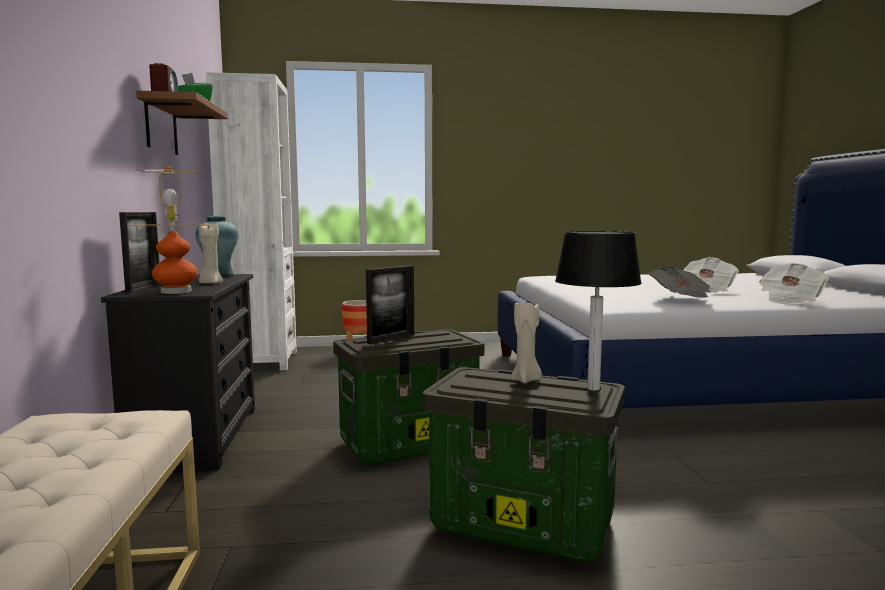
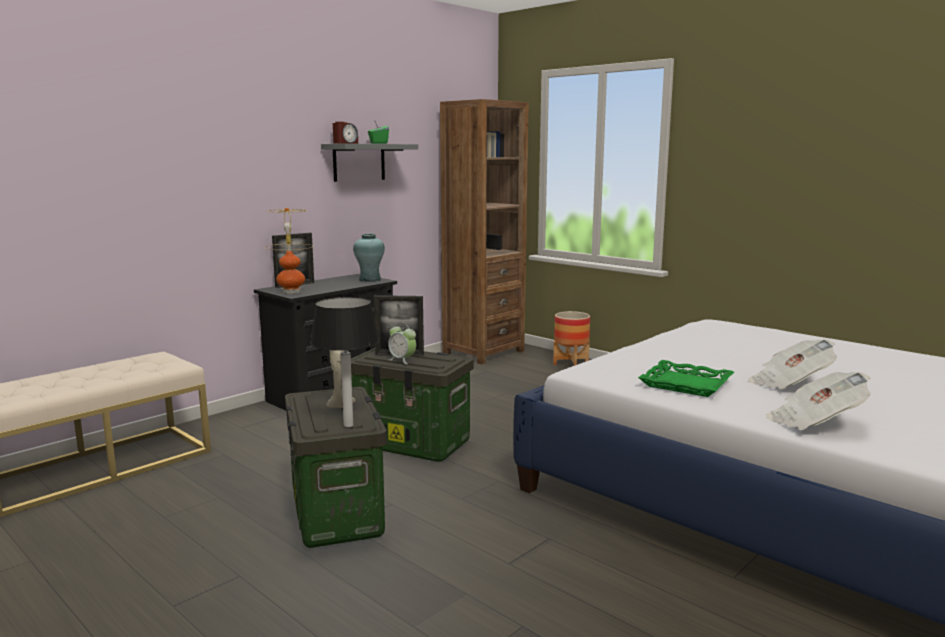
camera: 50 degrees right, 5 degrees up
(161, 126) = (359, 162): brown shelf -> grey shelf
(210, 283) = (335, 287): beige candle -> none
(261, 361) = (483, 352): white bookcase -> brown bookcase
(413, 341) = (402, 360): none -> alarm clock
(681, 299) = (686, 384): newspaper -> green tray

